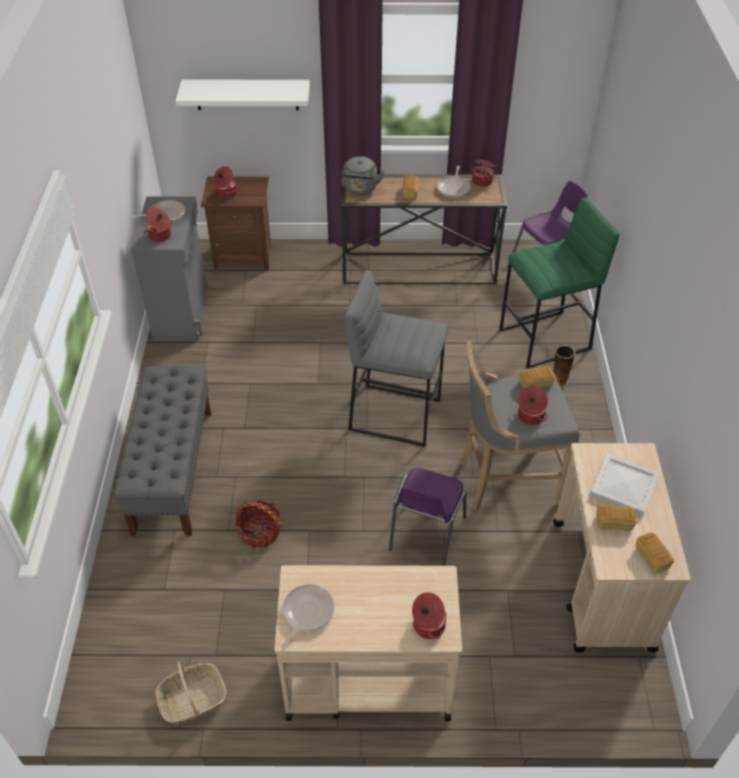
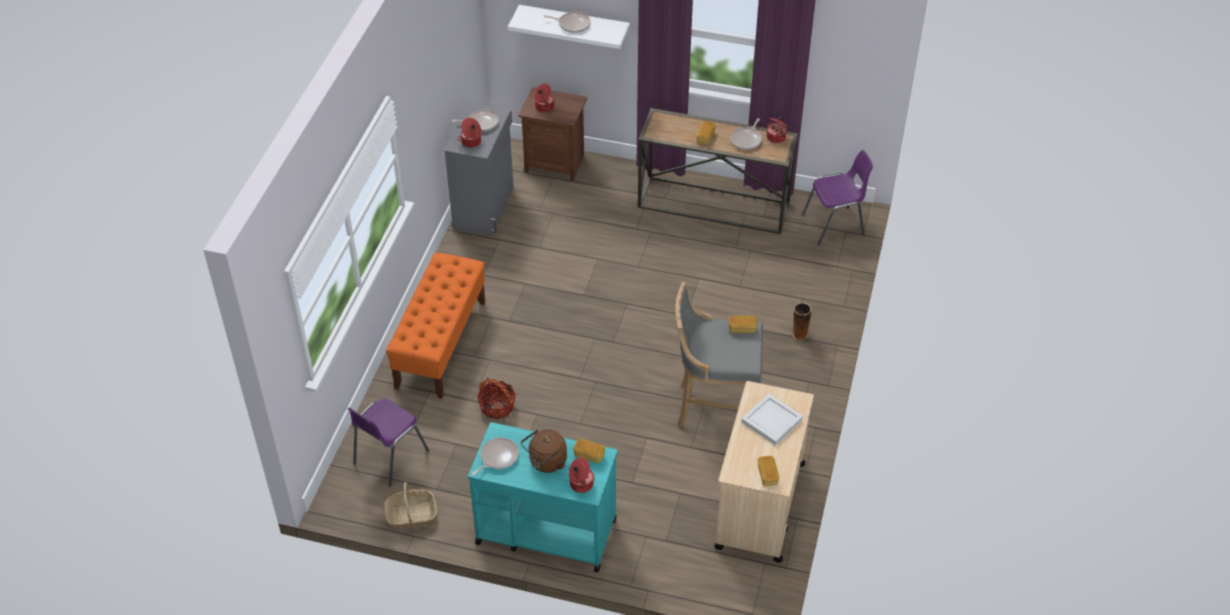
camera: 15 degrees right, 0 degrees up
(173, 470) = (441, 344): grey bench -> orange bench
(247, 89) = (572, 24): none -> frying pan
(360, 189) = (661, 125): grey kettle -> none
(367, 679) = (545, 531): beige cart -> turquoise cart
(372, 606) = (546, 462): none -> brown kettle
(395, 414) = (641, 334): grey stool -> none
(425, 535) = (630, 437): purple chair -> purple chair (389, 458)
(530, 416) = (725, 354): cooking pot -> none
(545, 340) = (803, 295): green stool -> none
(613, 523) = (750, 445): bread -> bread (589, 455)

